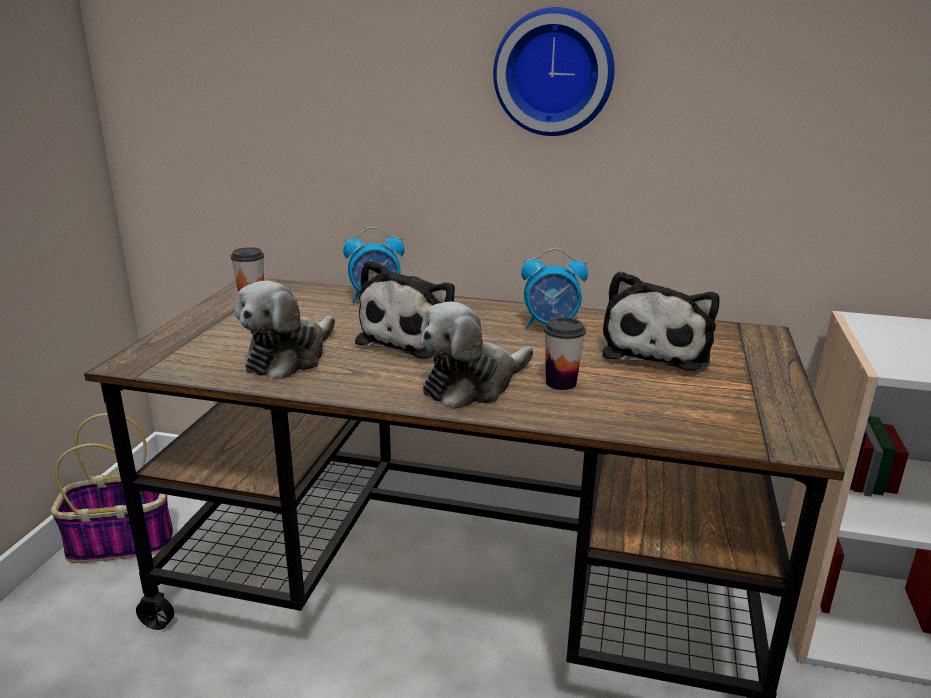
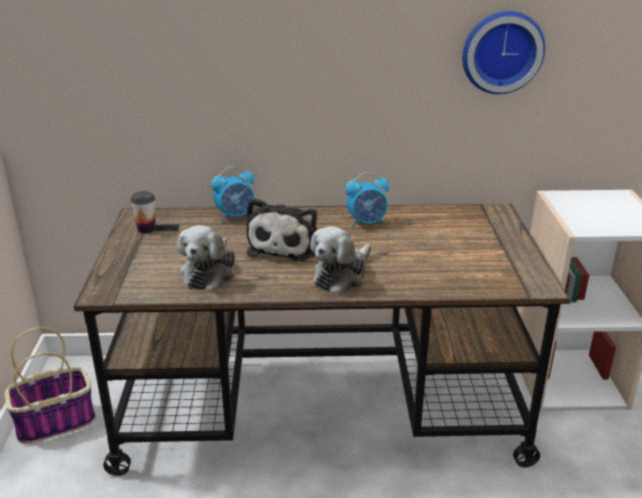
camera: 15 degrees left, 5 degrees up
(554, 72) = (353, 51): wall clock -> wall clock (501, 51)
(561, 383) = (394, 265): cup -> none
(657, 350) = (440, 232): plush toy -> none

